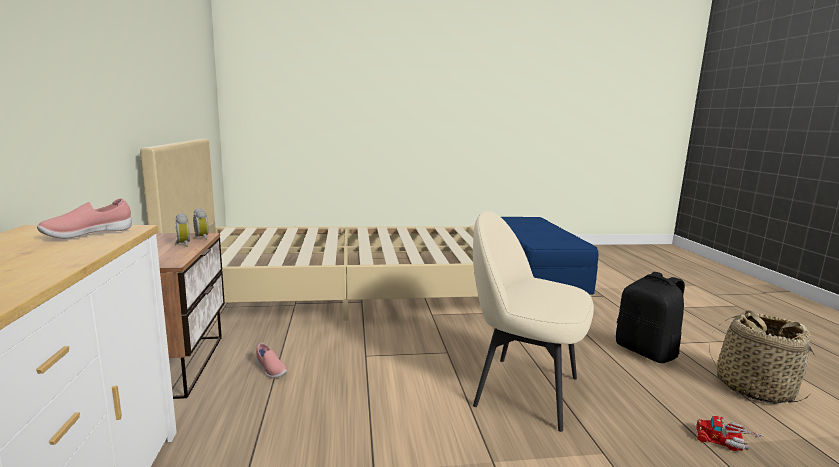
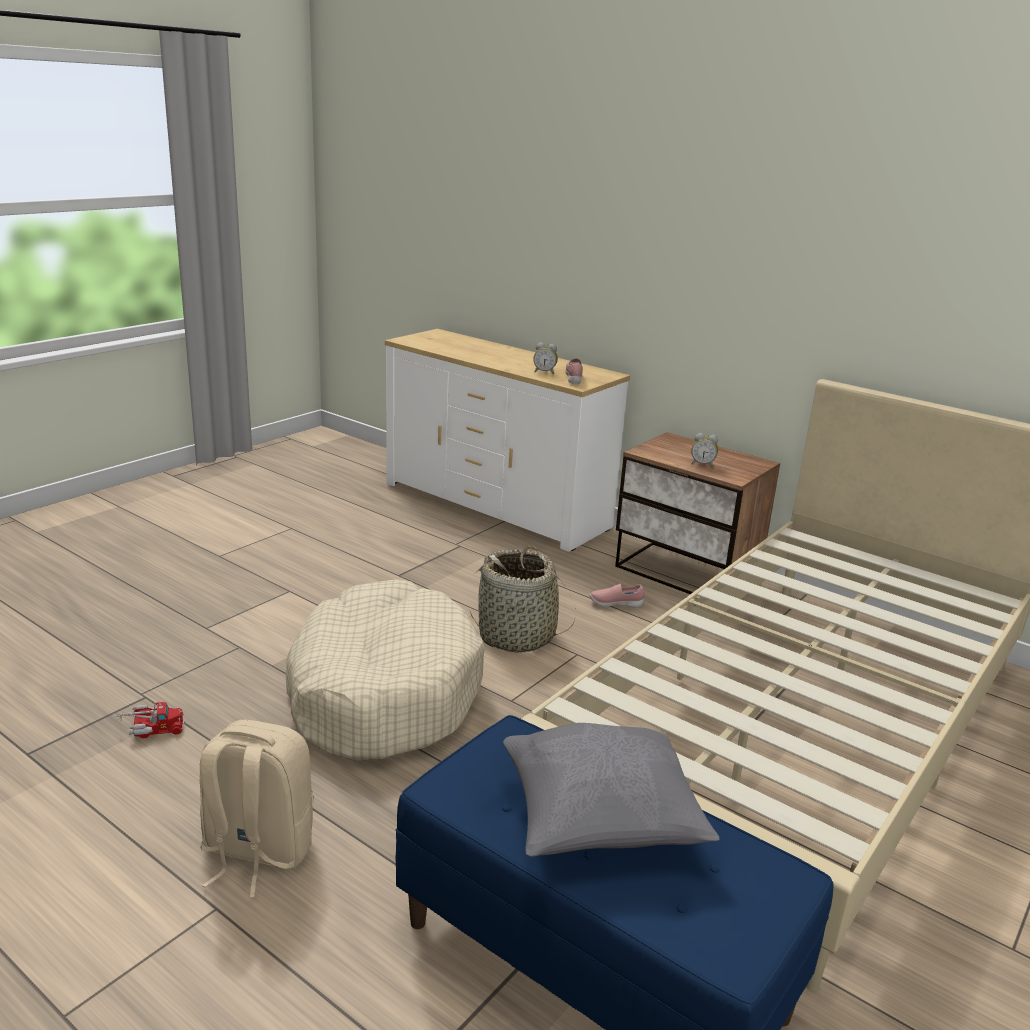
camera: 135 degrees right, 10 degrees up
(200, 238) = (722, 474): alarm clock -> alarm clock (544, 372)
(523, 390) = (382, 692): beige chair -> beige dog bed
(536, 231) = (598, 825): none -> grey pillow
(646, 352) = (256, 852): black backpack -> beige backpack
(753, 388) = (85, 846): basket -> basket (517, 636)

